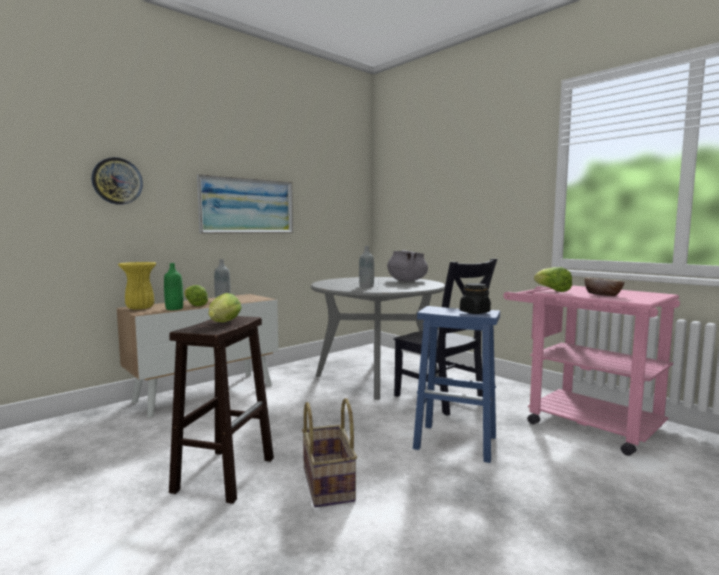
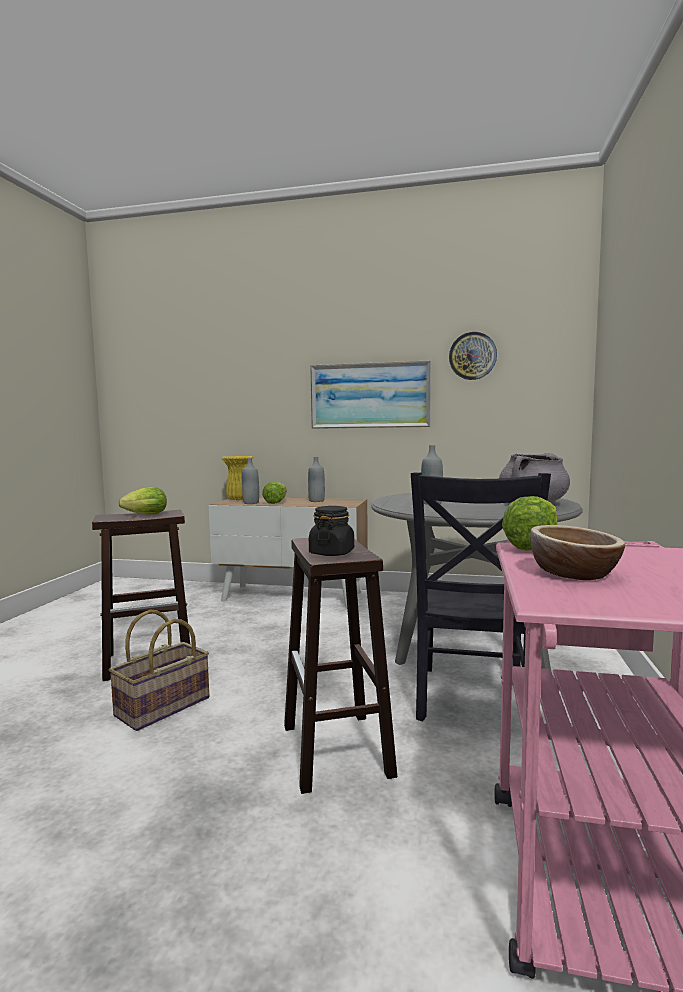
camera: 55 degrees right, 0 degrees up
(117, 181) = (239, 381): wall clock -> wall clock (472, 356)
(174, 308) = (251, 503): green bottle -> grey bottle
(457, 442) = (337, 751): blue stool -> brown stool

